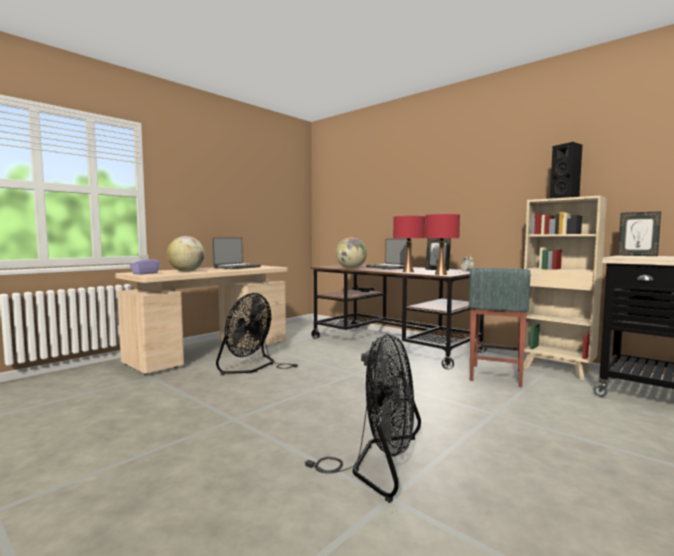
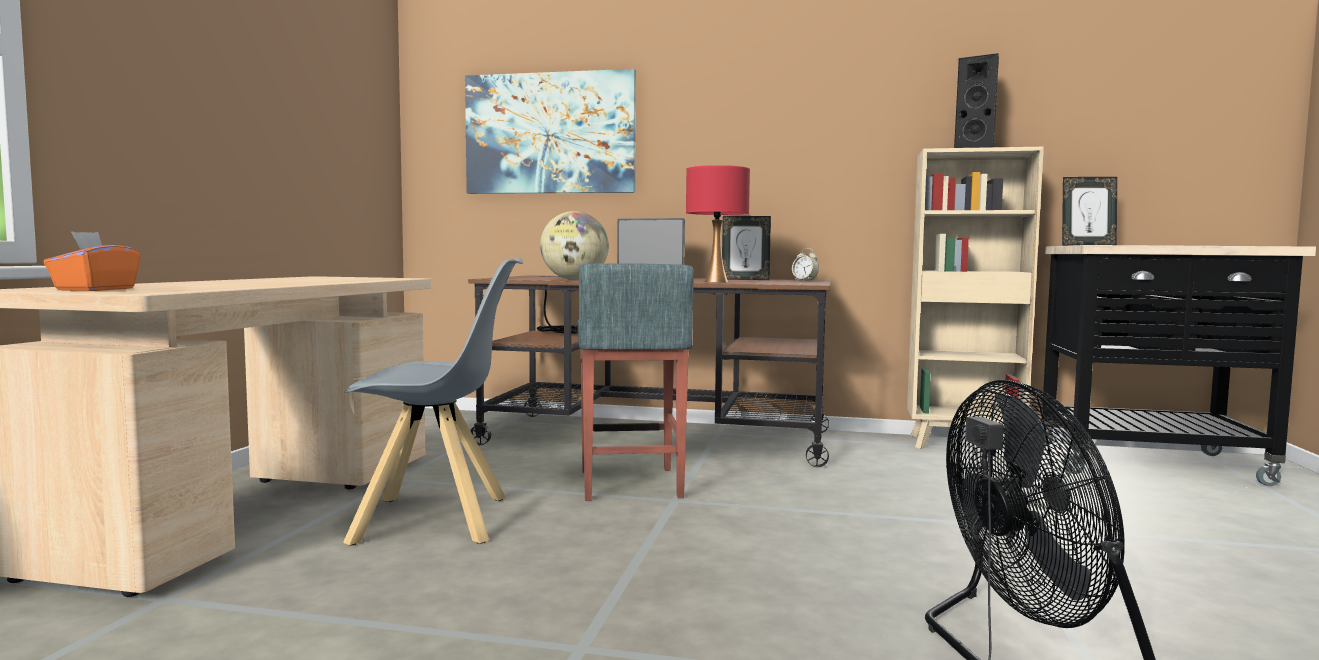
camera: 30 degrees left, 0 degrees up
(145, 273) = (95, 289): purple tissue box -> orange tissue box
(186, 271) = (207, 285): globe -> none
(236, 267) = (302, 279): laptop -> none
(257, 366) = (437, 519): black fan -> grey chair
(364, 199) = (550, 133): none -> picture
(440, 274) = (795, 283): red table lamp -> none
(495, 375) = (902, 466): grey stool -> grey stool (629, 484)

